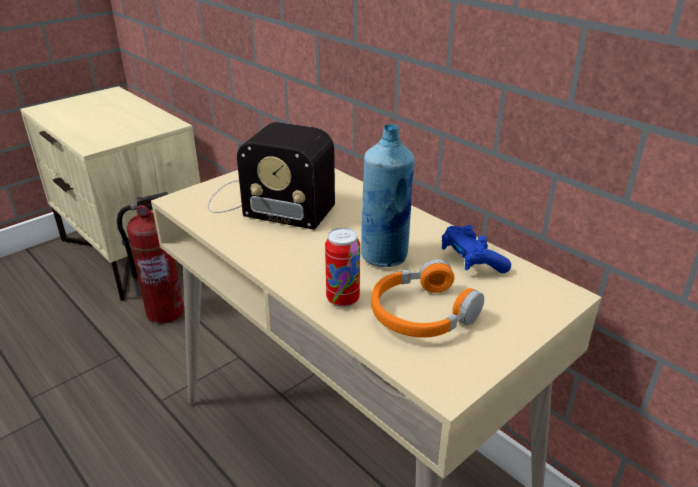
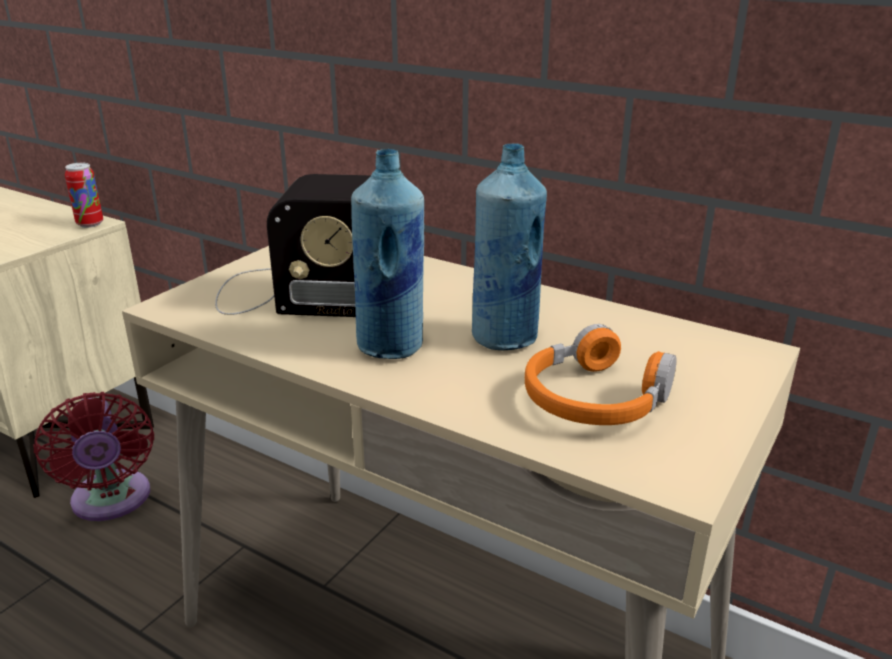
camera: 15 degrees left, 5 degrees down
(166, 311) = (111, 501): fire extinguisher -> red fan
(305, 252) = (391, 347): none -> blue bottle
(343, 299) = (478, 397): can -> can (90, 224)
(471, 260) = (619, 328): blue game controller -> none

